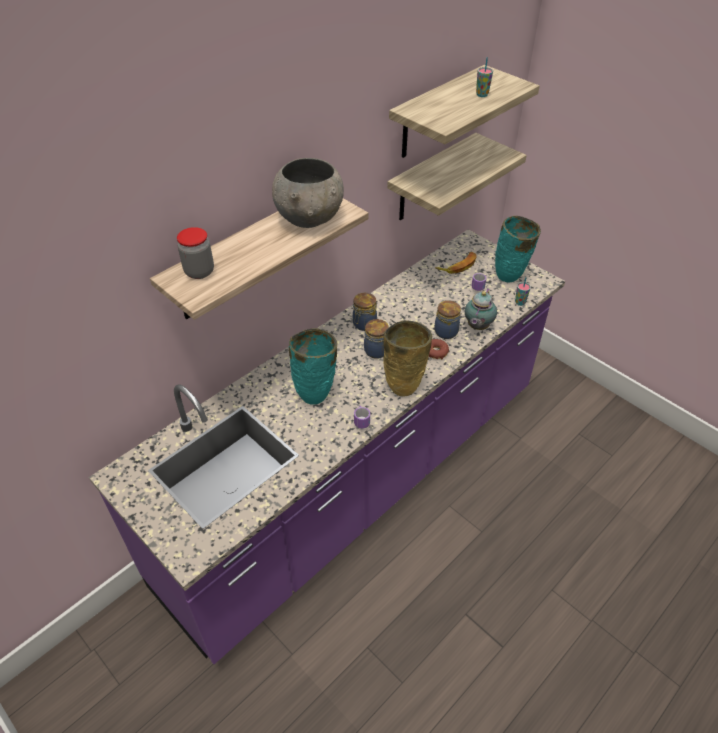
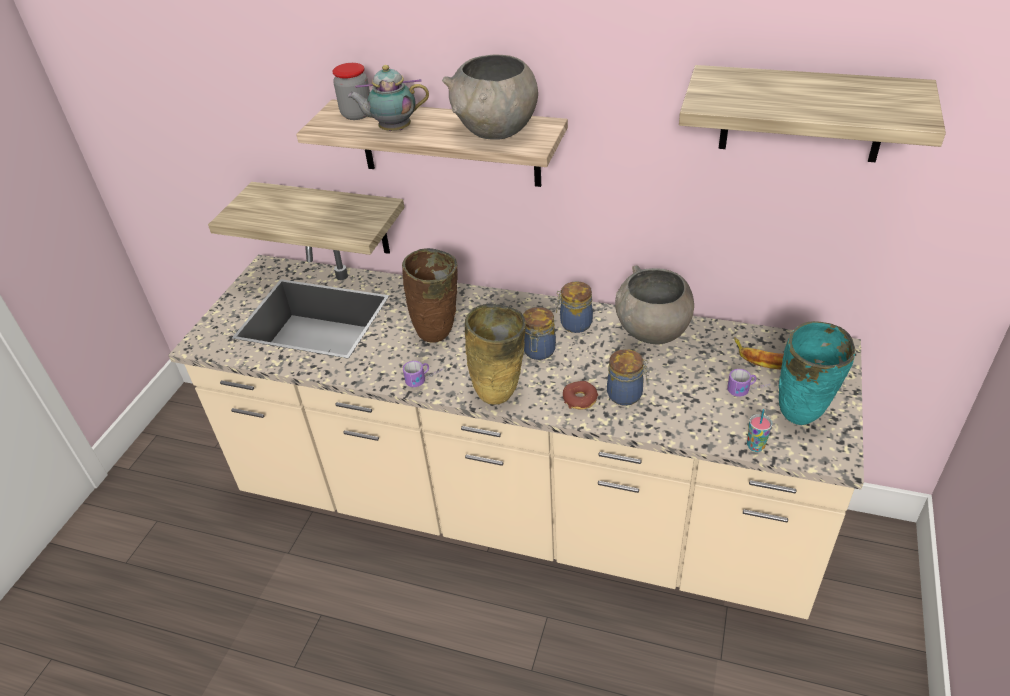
camera: 65 degrees right, 5 degrees down
(316, 394) = (438, 335): turquoise vase -> brown vase
(359, 483) = (518, 511): purple counter -> beige counter
(400, 296) = (652, 332): none -> grey bowl
(431, 179) = (785, 214): shelf -> shelf (332, 218)
(477, 327) = (660, 420): teapot -> teapot (393, 130)
(482, 95) = (833, 102): cup -> none

